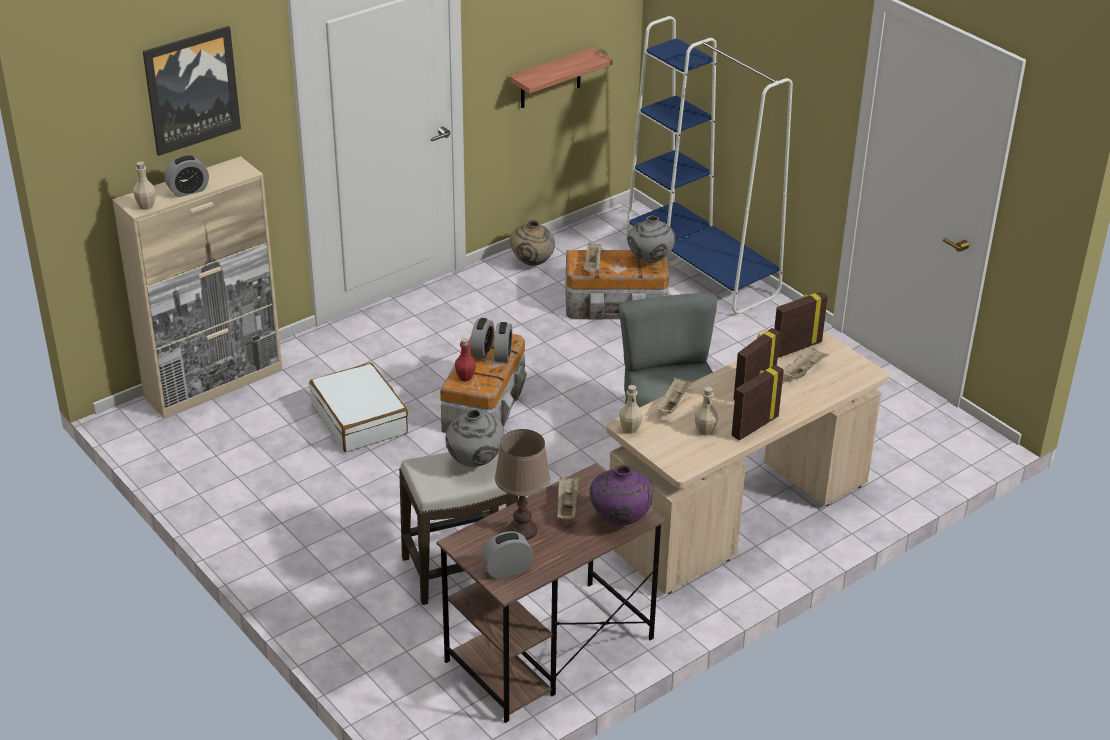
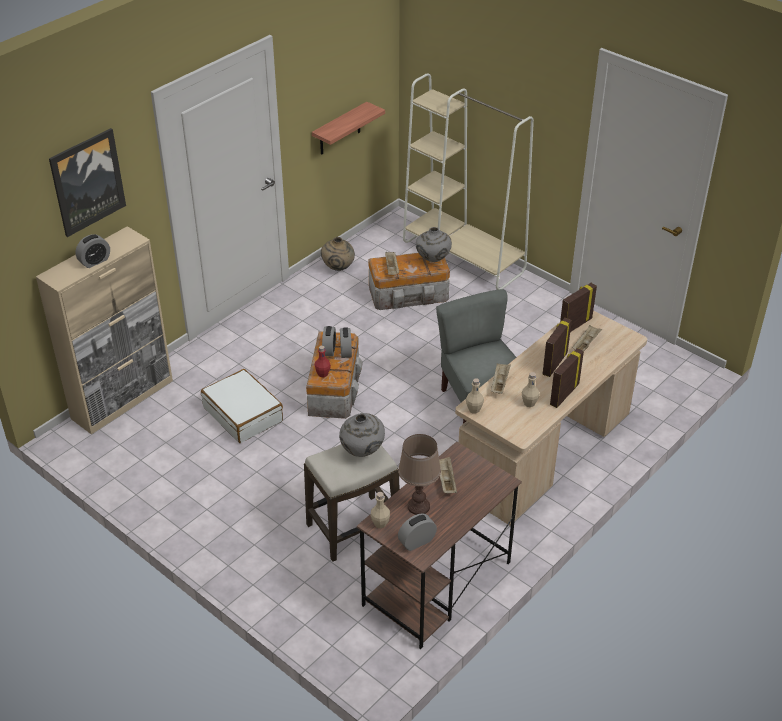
camera: 10 degrees left, 5 degrees up
(146, 206) = (65, 279): beige bottle -> beige bottle (380, 523)
(619, 521) = (488, 487): purple vase -> none
(701, 270) = (463, 258): blue clothes rack -> beige clothes rack

